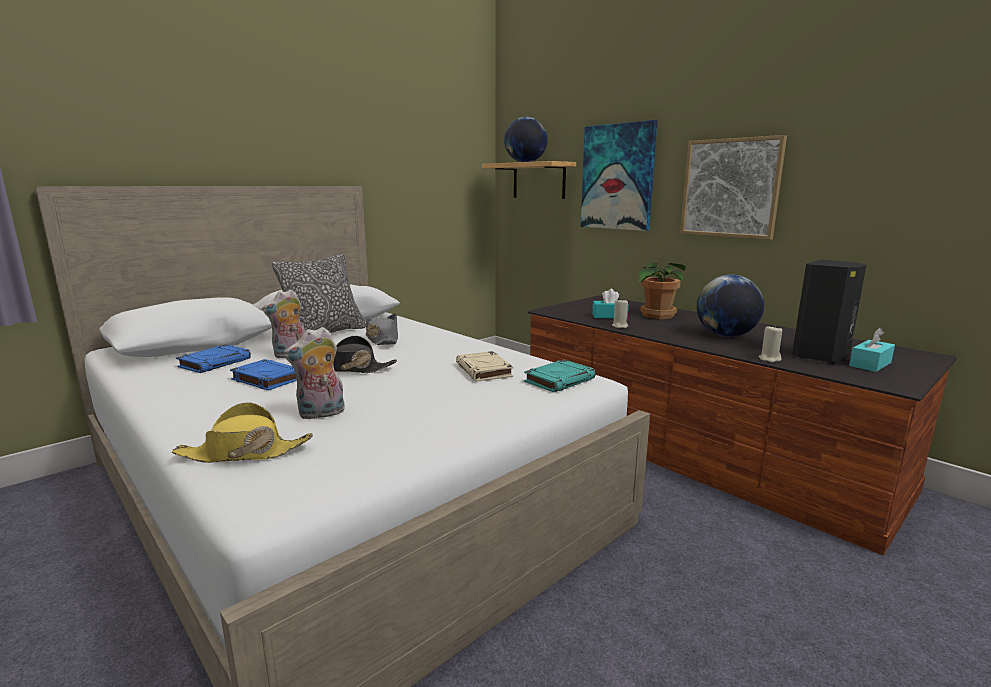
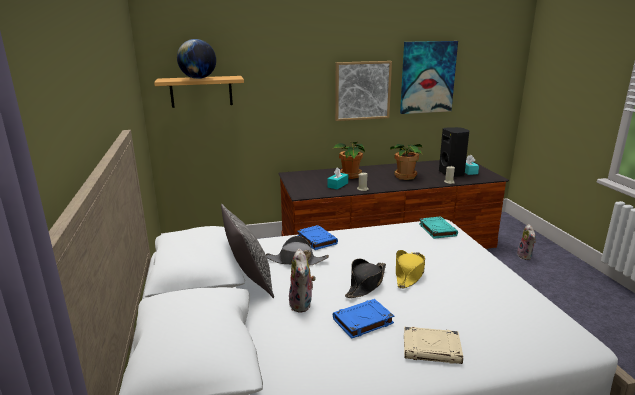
camera: 60 degrees left, 5 degrees up
(215, 363) = (289, 345): blue book -> blue book (316, 240)
(244, 453) = (511, 342): yellow hat -> yellow hat (409, 274)
(321, 414) = (455, 308): plush toy -> plush toy (525, 256)
(484, 371) = (405, 244): beige book -> beige book (432, 349)
(617, 177) = (281, 86): picture -> picture (427, 77)
(726, 335) = (405, 176): globe -> potted plant

